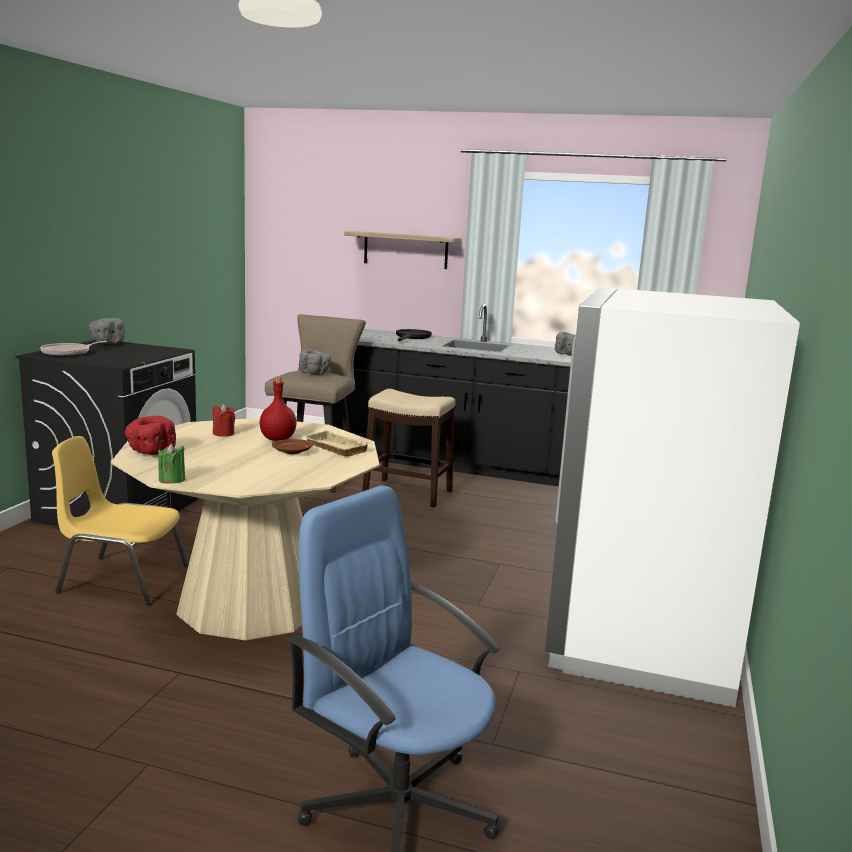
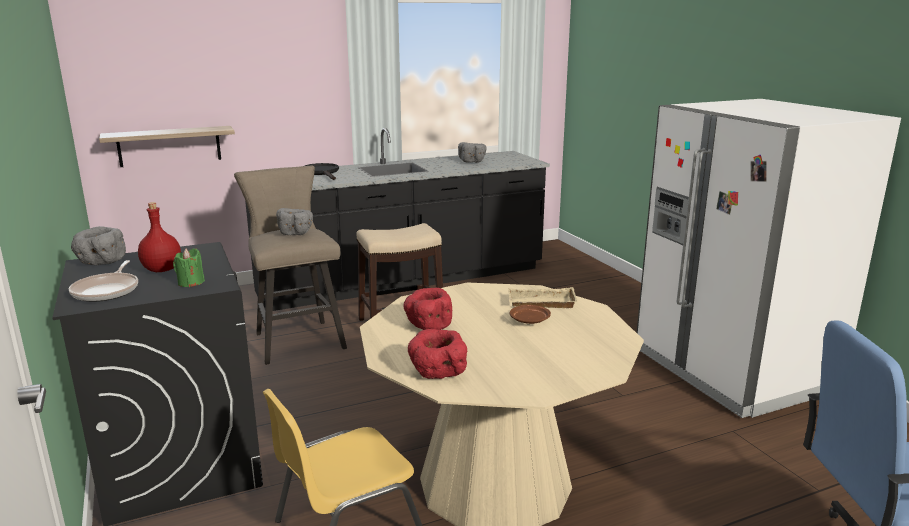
camera: 40 degrees left, 5 degrees up
(172, 480) = (544, 392): green candle -> green candle (191, 283)
(223, 433) = (428, 326): red candle -> red bowl
(278, 439) = (481, 312): red bottle -> red bottle (162, 269)
(405, 250) = (278, 83): shelf -> shelf (169, 146)

